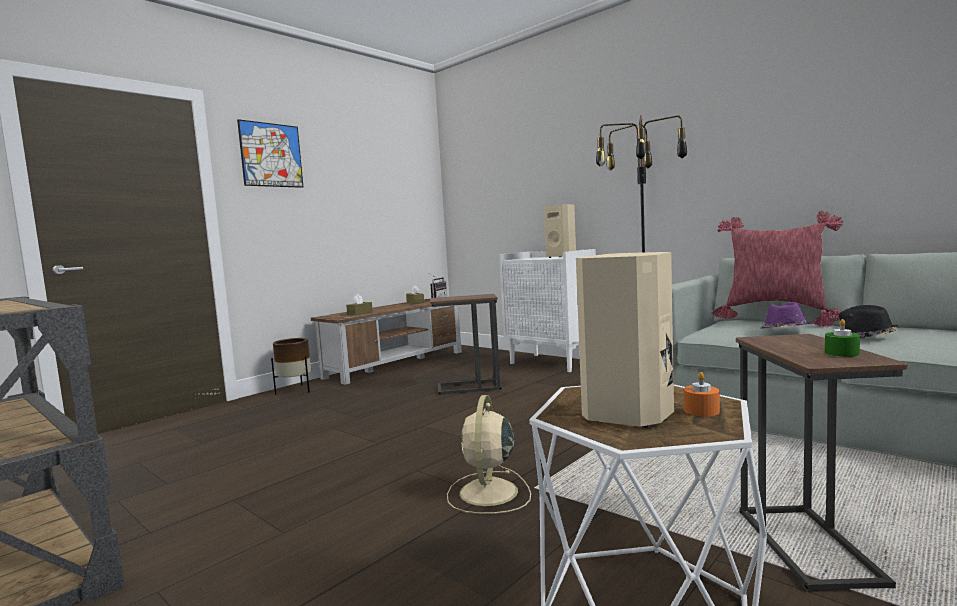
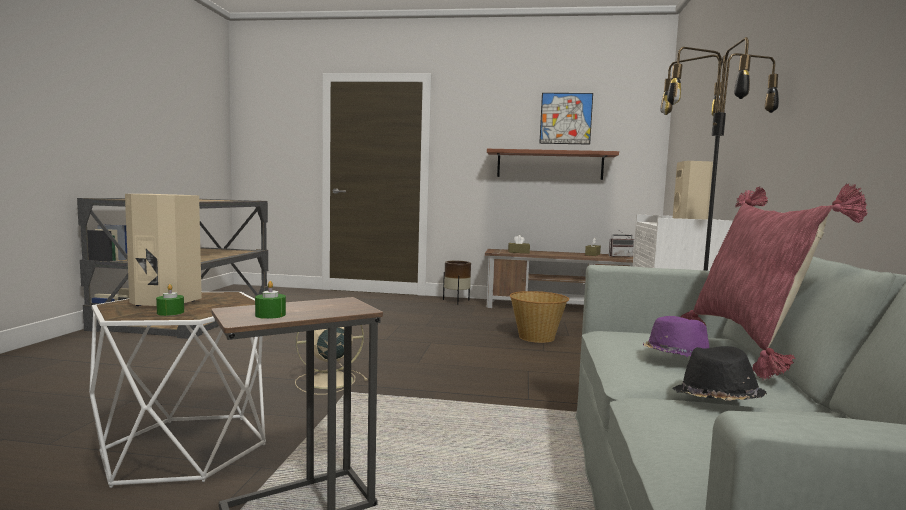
camera: 55 degrees right, 0 degrees up
(271, 155) = (476, 116): picture -> picture (565, 118)
(356, 214) = (549, 165): none -> brown shelf
(469, 387) = (537, 337): brown side table -> basket
(701, 410) = (170, 312): orange candle -> green candle

